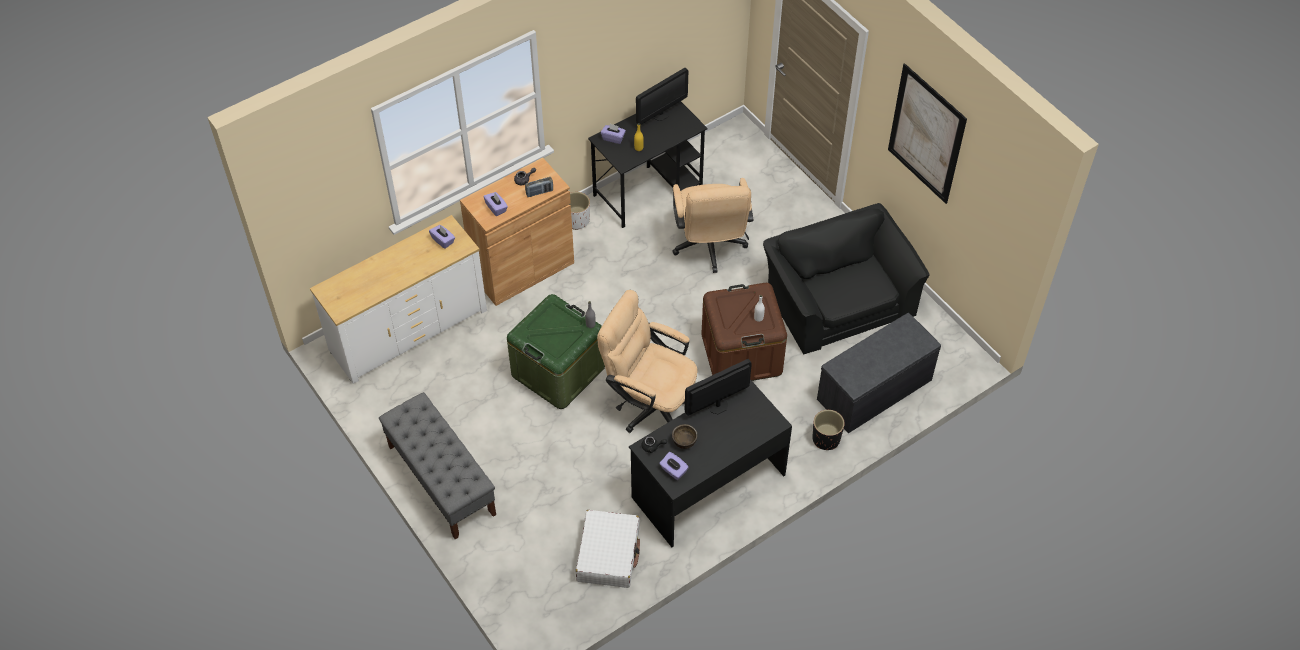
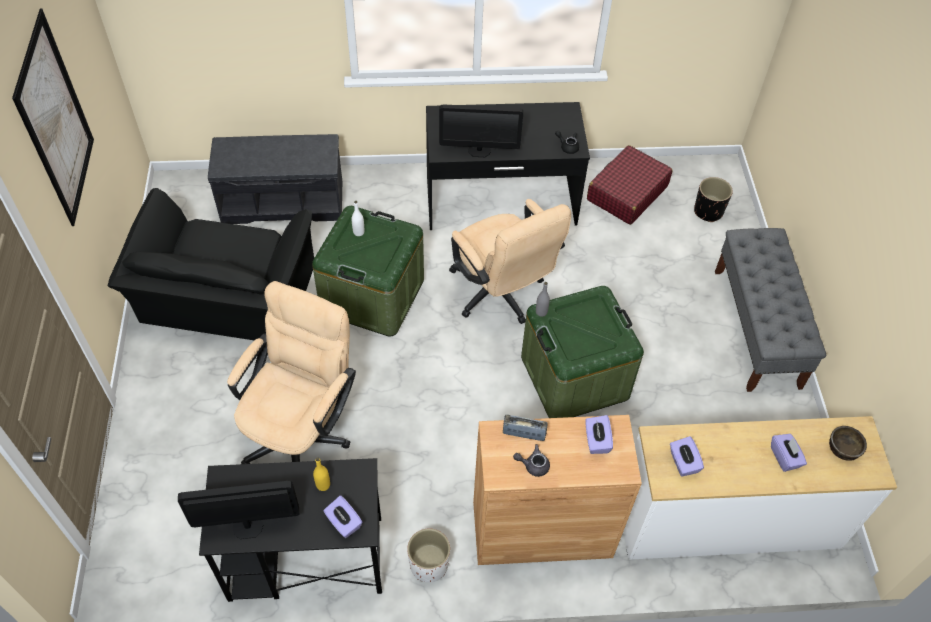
camera: 150 degrees left, 0 degrees up
(608, 554) = (627, 193): white suitcase -> red suitcase
(673, 471) = (562, 121): purple tissue box -> purple tissue box (785, 457)
(684, 441) = (534, 137): brown bowl -> brown bowl (842, 450)
(741, 354) = (372, 295): brown storage box -> green storage box
(826, 439) = (365, 186): black planter -> black planter (708, 211)

